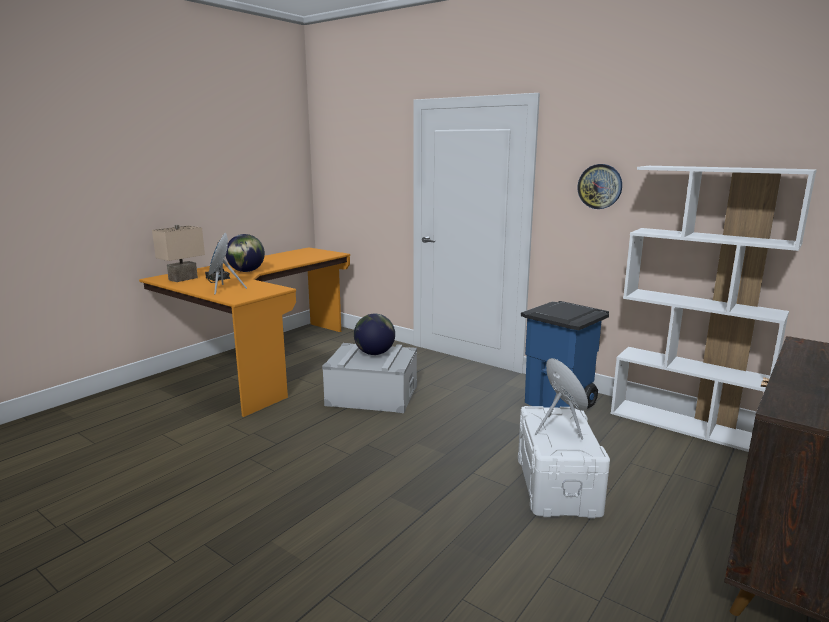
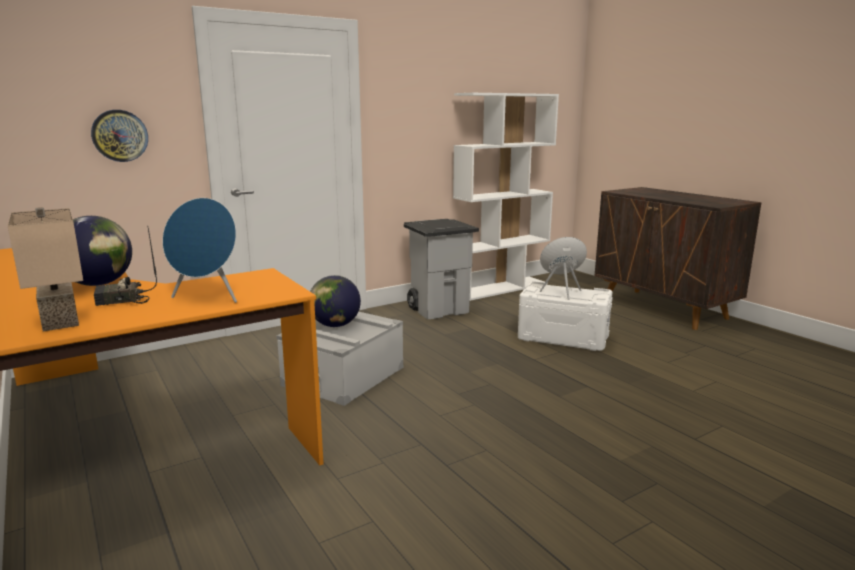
camera: 70 degrees left, 0 degrees up
(560, 404) = (439, 310): blue trash can -> grey trash can
(600, 186) = (418, 112): wall clock -> wall clock (120, 135)

